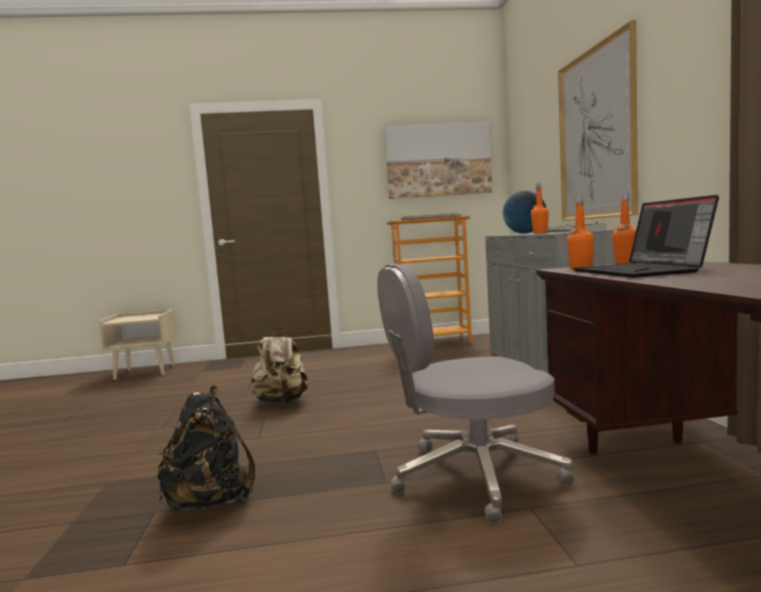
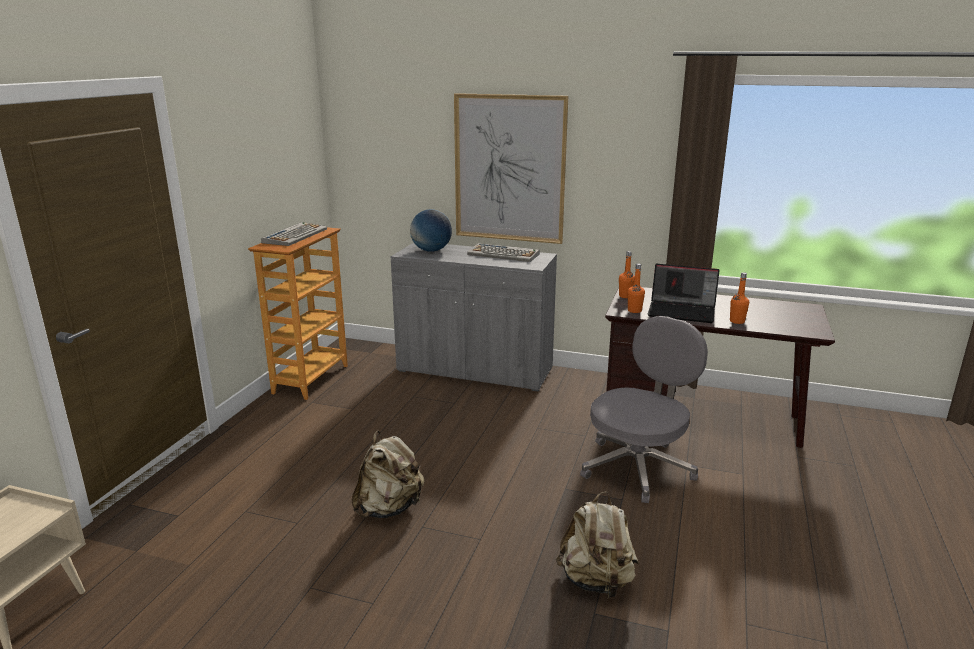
camera: 65 degrees left, 15 degrees up
(210, 501) = (596, 581): black backpack -> beige backpack
(438, 160) = (277, 157): picture -> none
(473, 476) = (638, 467): grey office chair -> grey office chair turned 150 degrees counterclockwise
(540, 233) = (493, 261): orange bottle -> orange bottle (737, 321)

